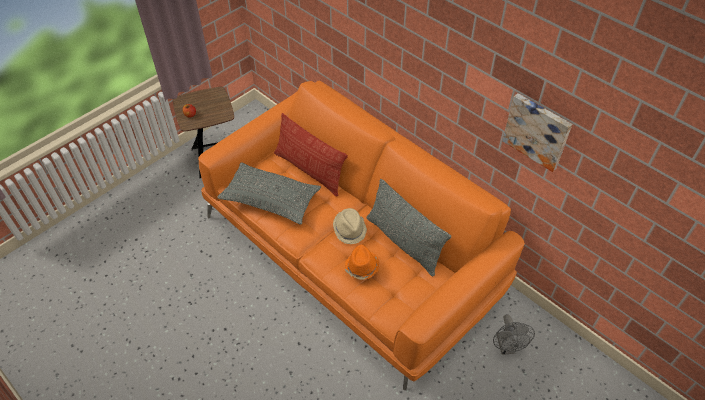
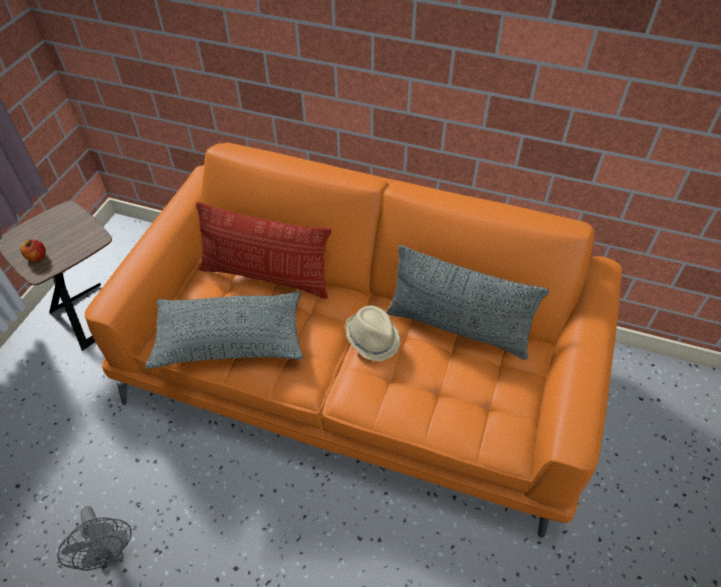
camera: 25 degrees left, 0 degrees up
(361, 267) = (422, 386): orange hat -> none
(506, 347) = (626, 416): grey fan -> grey fan (110, 553)
(537, 131) = (643, 84): picture -> none

